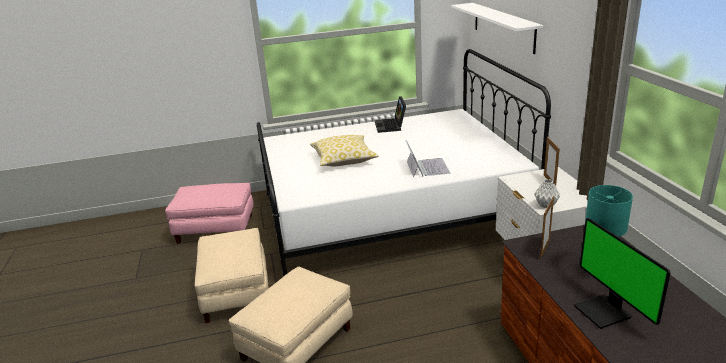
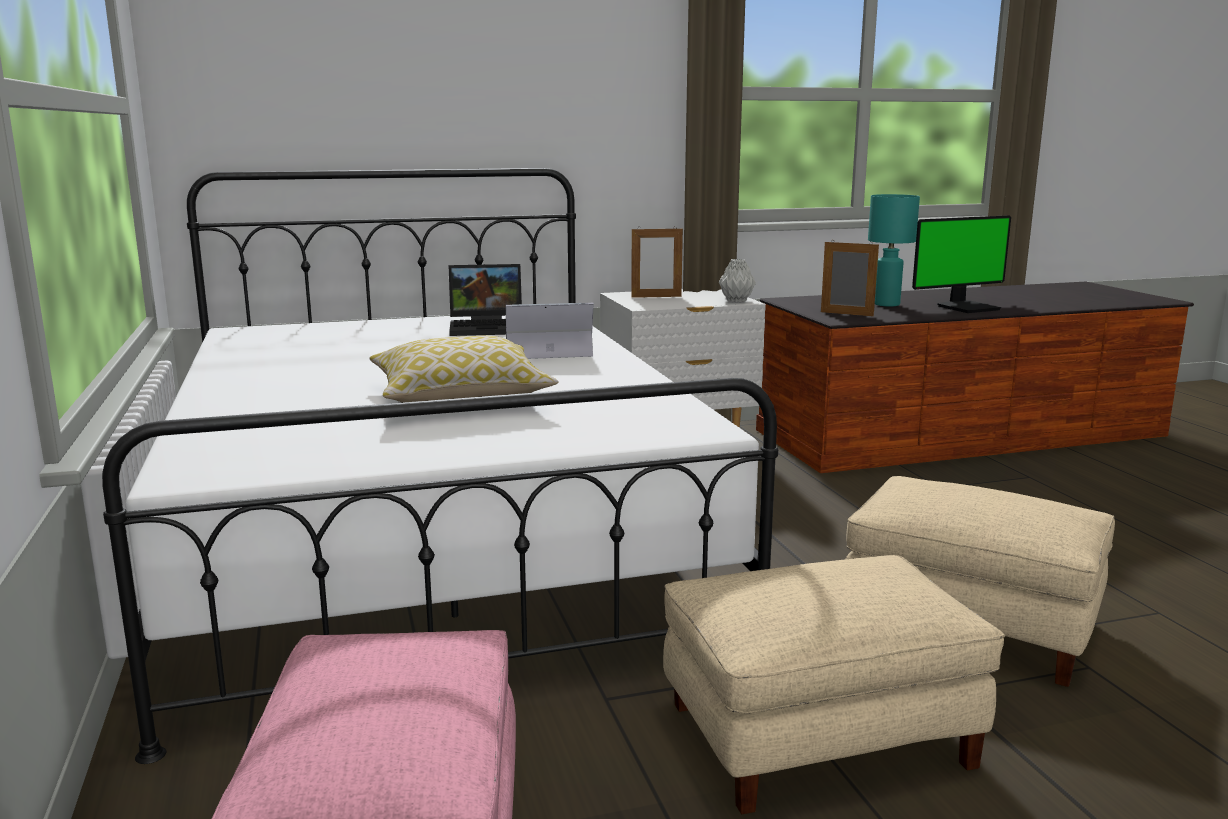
camera: 95 degrees left, 10 degrees down
(391, 126) = (254, 368): laptop -> laptop (489, 327)
(503, 26) = (355, 95): white shelf -> none

